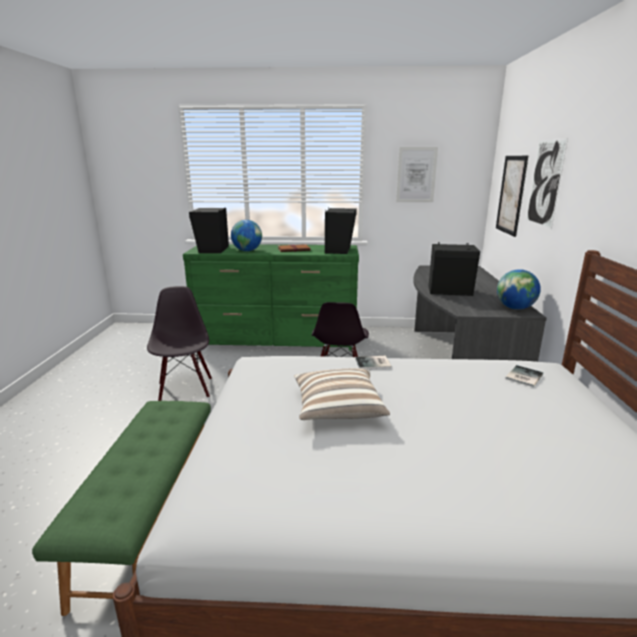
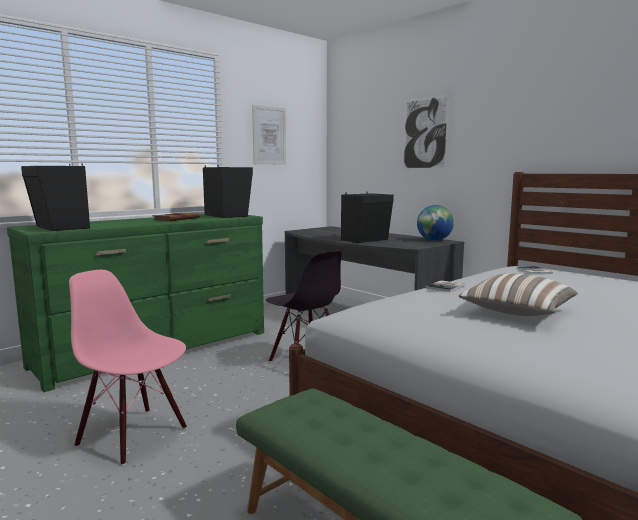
camera: 45 degrees left, 10 degrees down
(185, 390) = (133, 435): black chair -> pink chair
(247, 251) = (120, 224): globe -> none
(511, 195) = (370, 151): picture -> none

